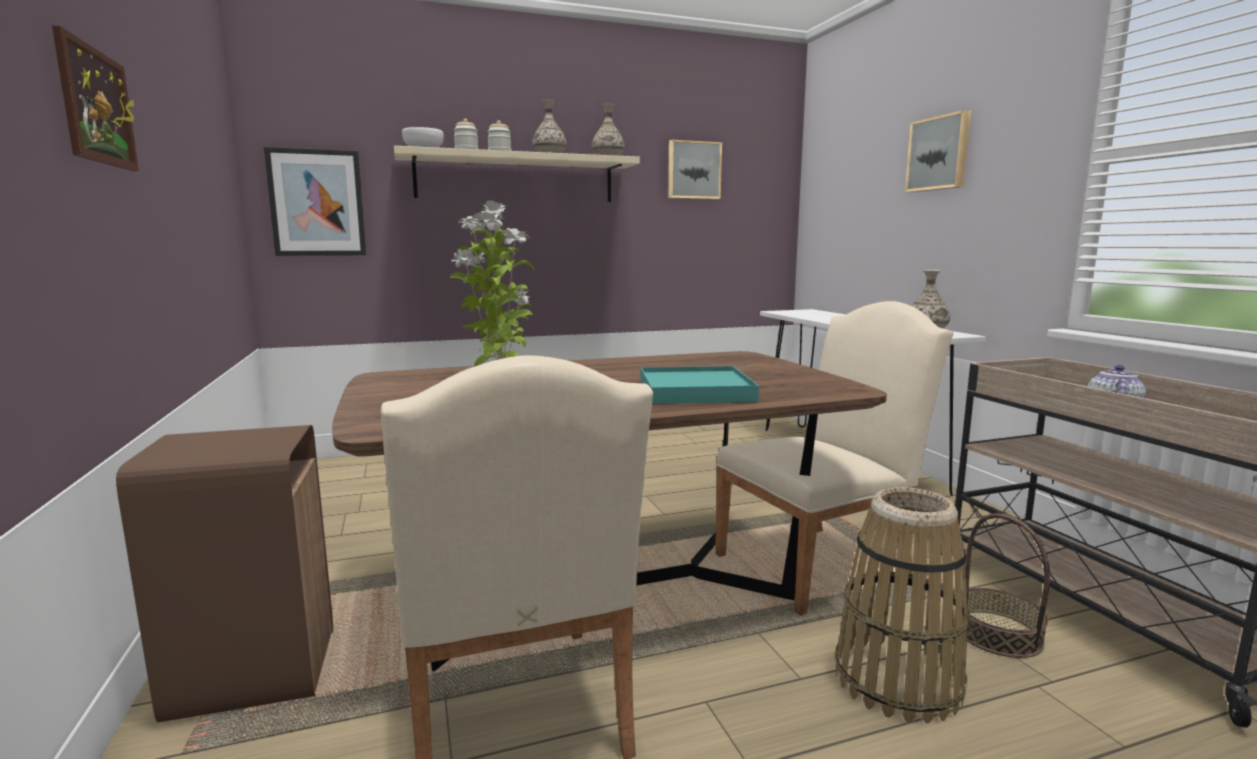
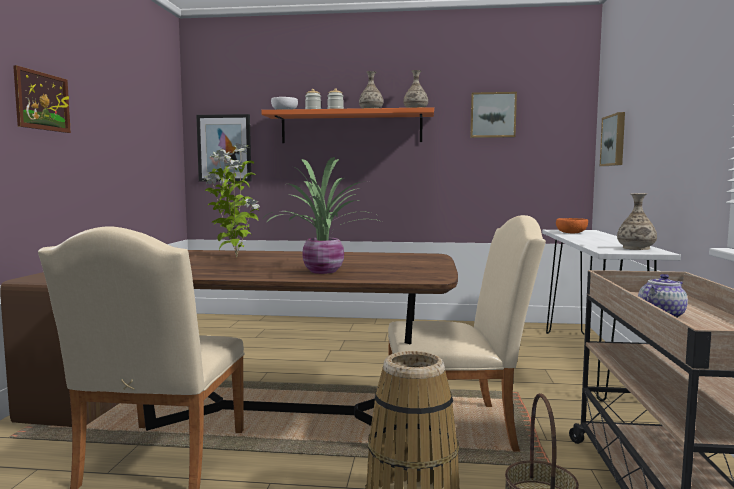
camera: 25 degrees right, 5 degrees down
(516, 178) = (351, 127): beige shelf -> orange shelf
(695, 391) = (325, 271): turquoise tray -> potted plant
(804, 314) = (571, 233): none -> orange bowl
(939, 153) = (662, 90): picture -> picture (614, 140)

